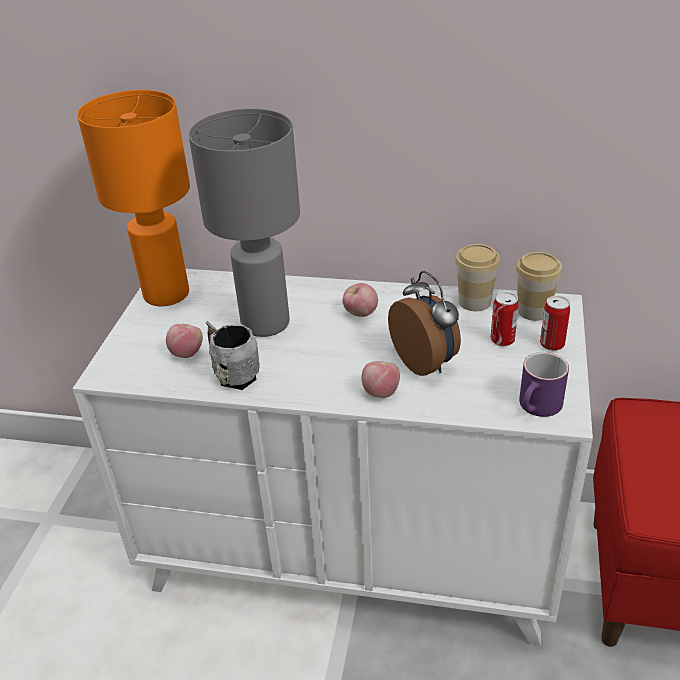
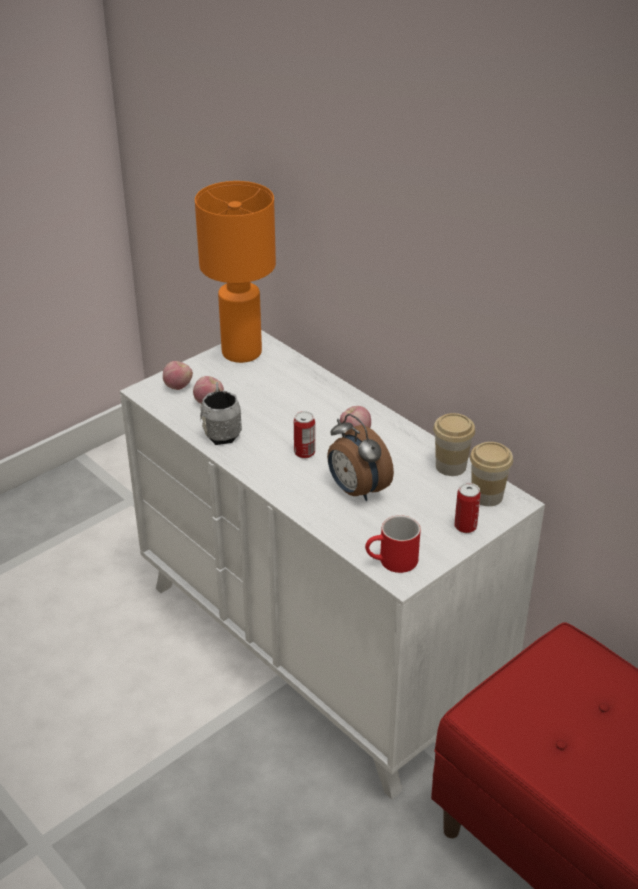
camera: 35 degrees right, 0 degrees up
(264, 322) = (282, 406): grey table lamp -> none
(381, 392) = (300, 494): apple -> apple (178, 386)
(426, 362) = (356, 490): alarm clock -> alarm clock turned 135 degrees clockwise
(502, 340) = (432, 504): can -> can (304, 452)
(538, 408) = (392, 562): purple mug -> red mug

